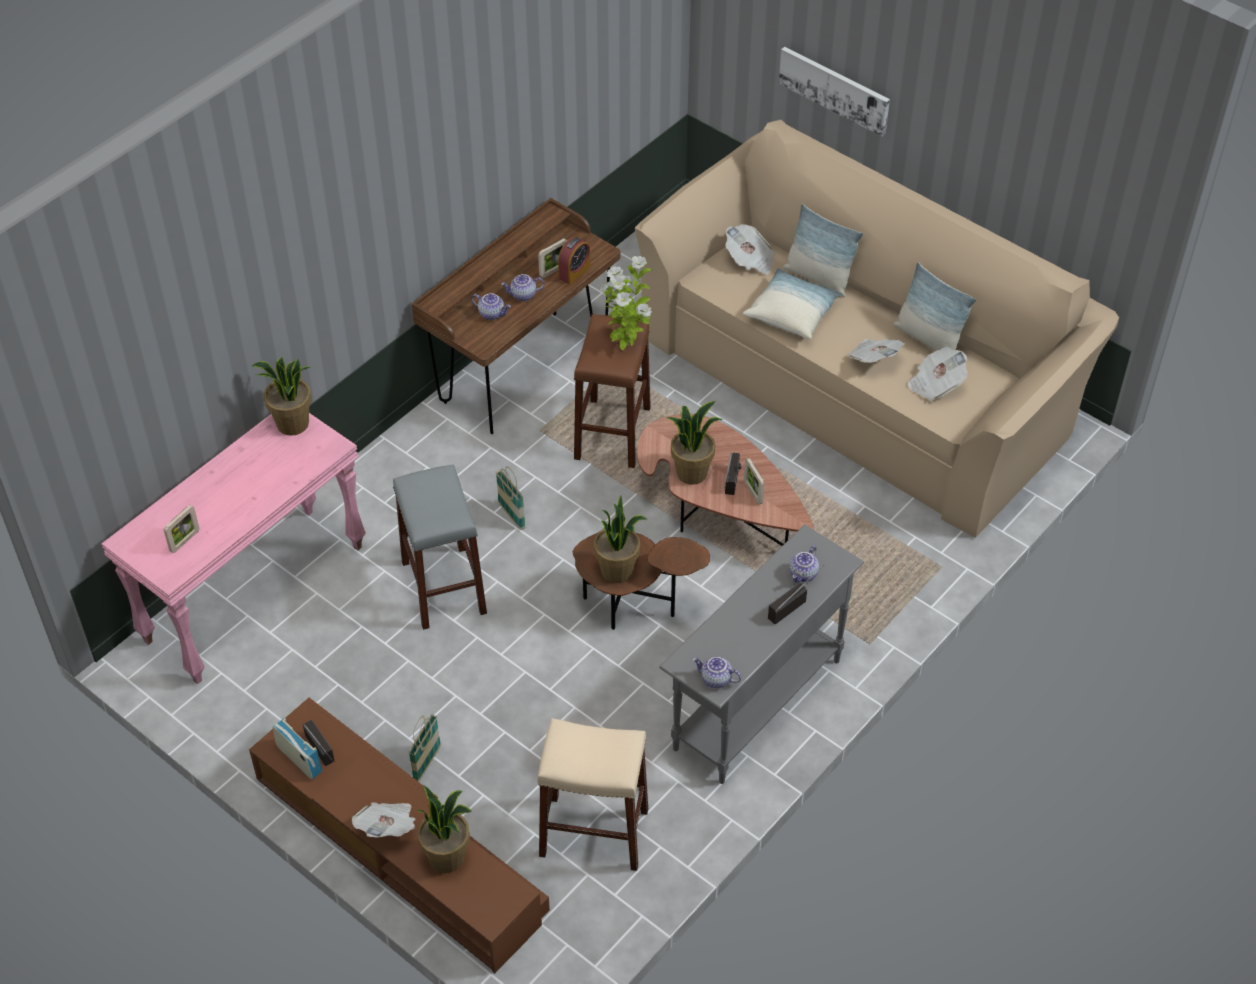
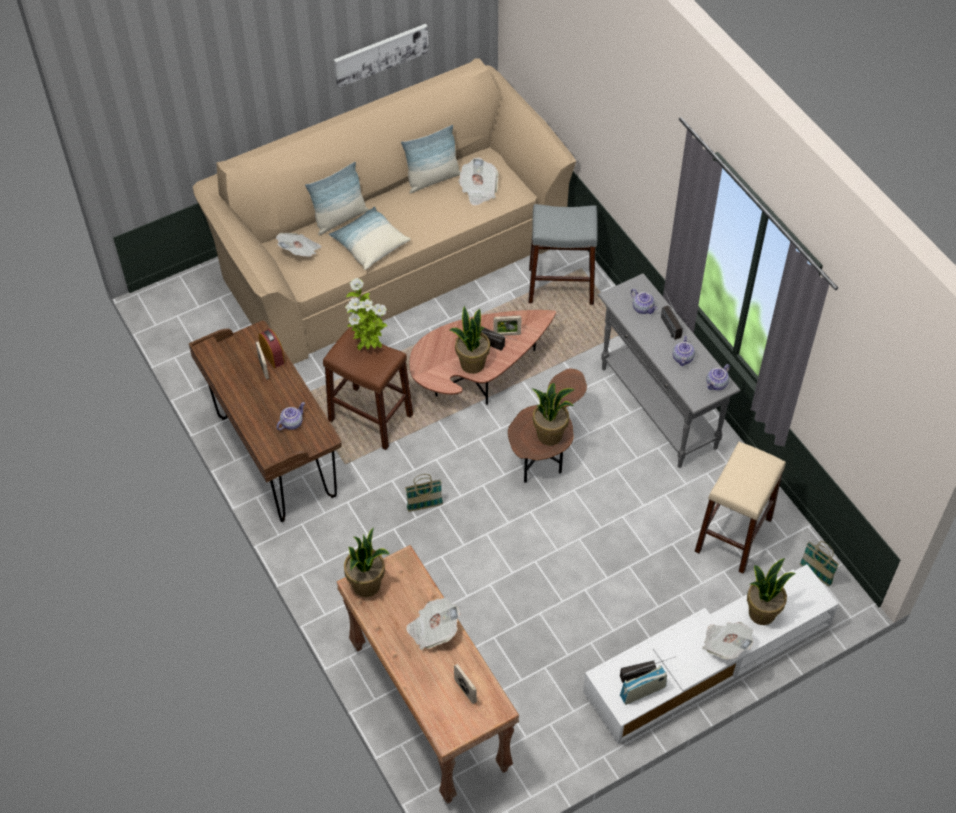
camera: 70 degrees left, 5 degrees up
(254, 592) = (428, 707): pink console table -> brown console table
(401, 845) = (707, 659): brown tv stand -> white tv stand
(427, 763) = (640, 624): basket -> basket (815, 574)
(444, 587) = (477, 571): grey stool -> grey stool (560, 286)
(523, 295) = (281, 396): teapot -> teapot (683, 358)
(834, 89) = (238, 108): picture -> picture (380, 54)
(874, 359) = (440, 214): newspaper -> newspaper (433, 630)

